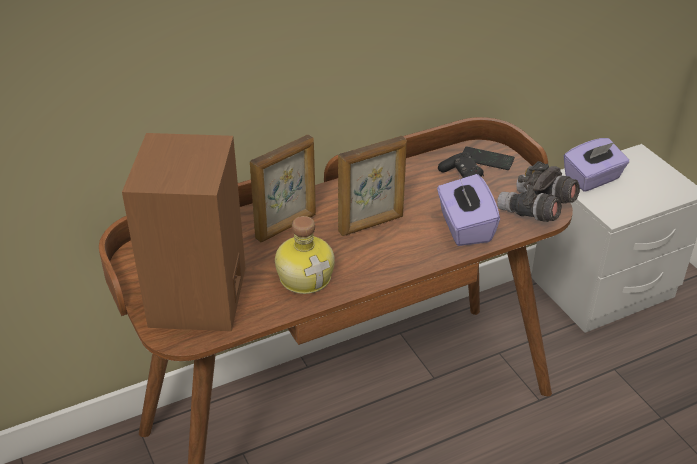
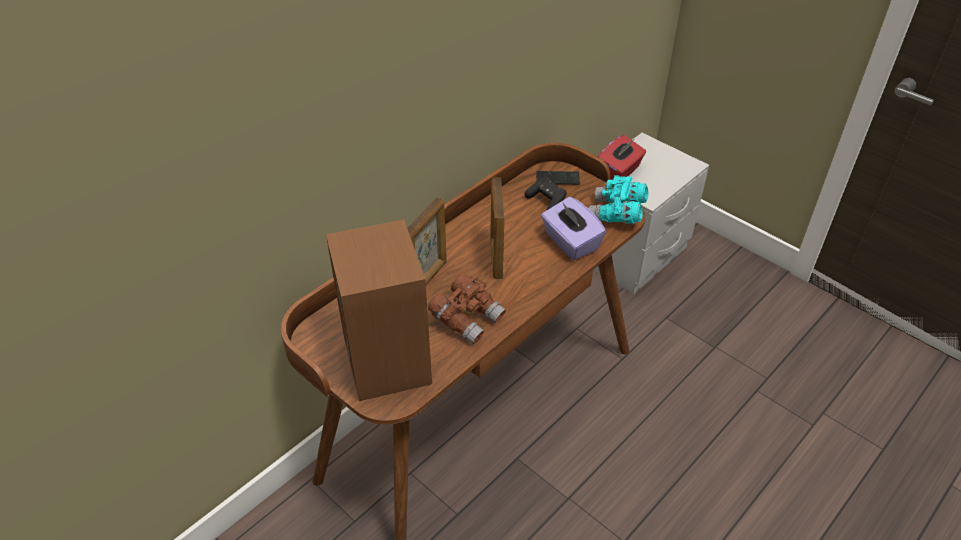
camera: 20 degrees left, 5 degrees up
(306, 276) = (467, 318): bottle -> brown binoculars
(371, 224) = (496, 258): picture frame -> picture frame turned 135 degrees clockwise
(536, 210) = (617, 214): grey binoculars -> turquoise binoculars
(592, 179) = (619, 171): purple tissue box -> red tissue box

